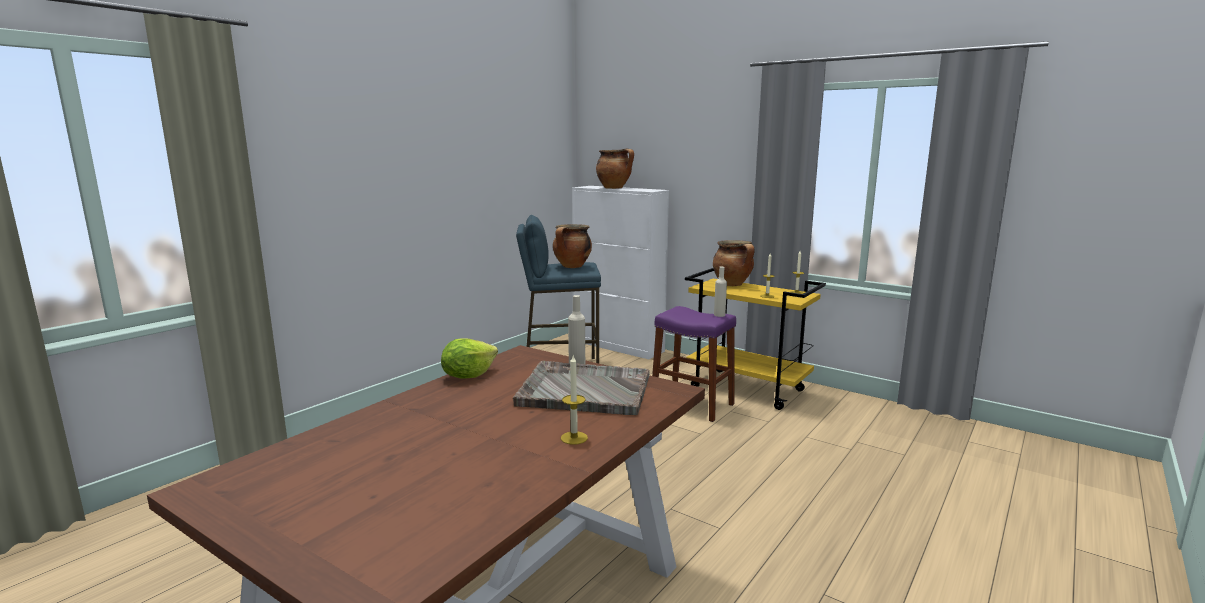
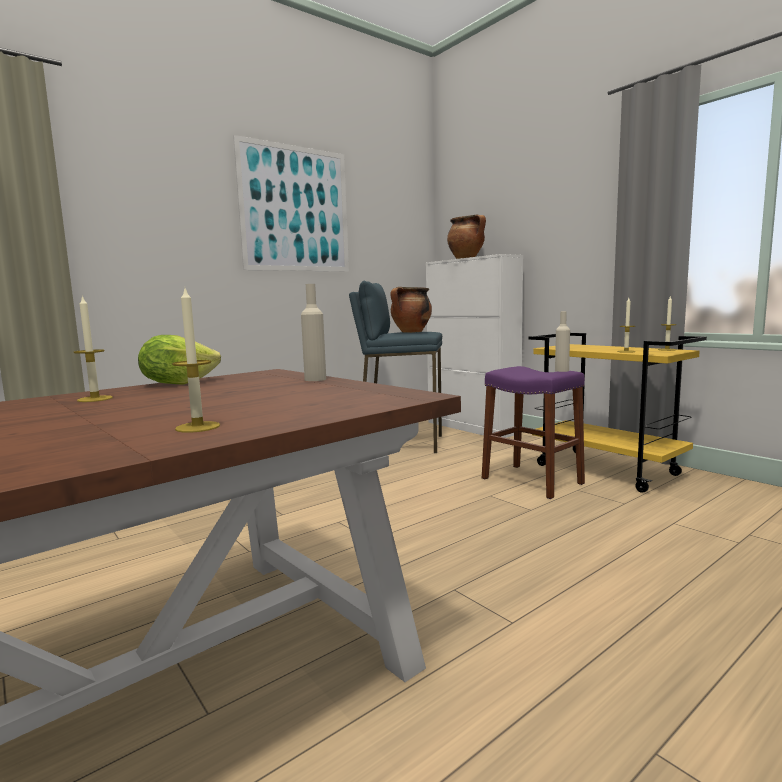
camera: 15 degrees right, 5 degrees down
(436, 404) = (95, 399): none -> candle
(454, 143) = (295, 209): none -> picture
(583, 390) = (289, 394): grey tray -> none
(733, 284) = (588, 346): cooking pot -> none

